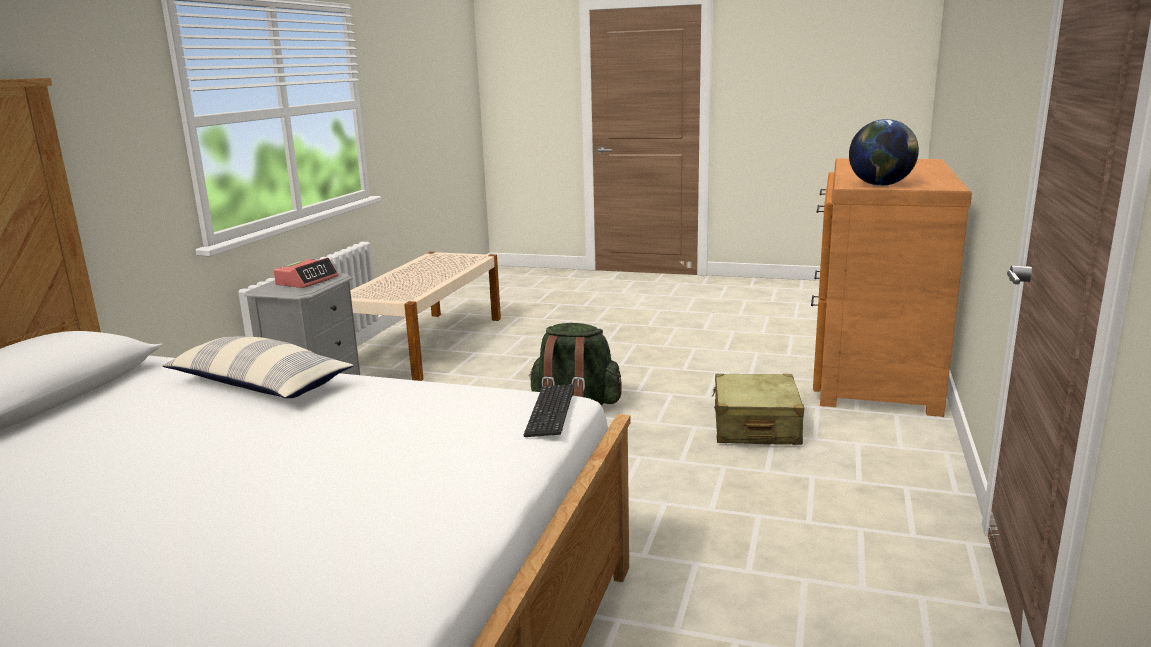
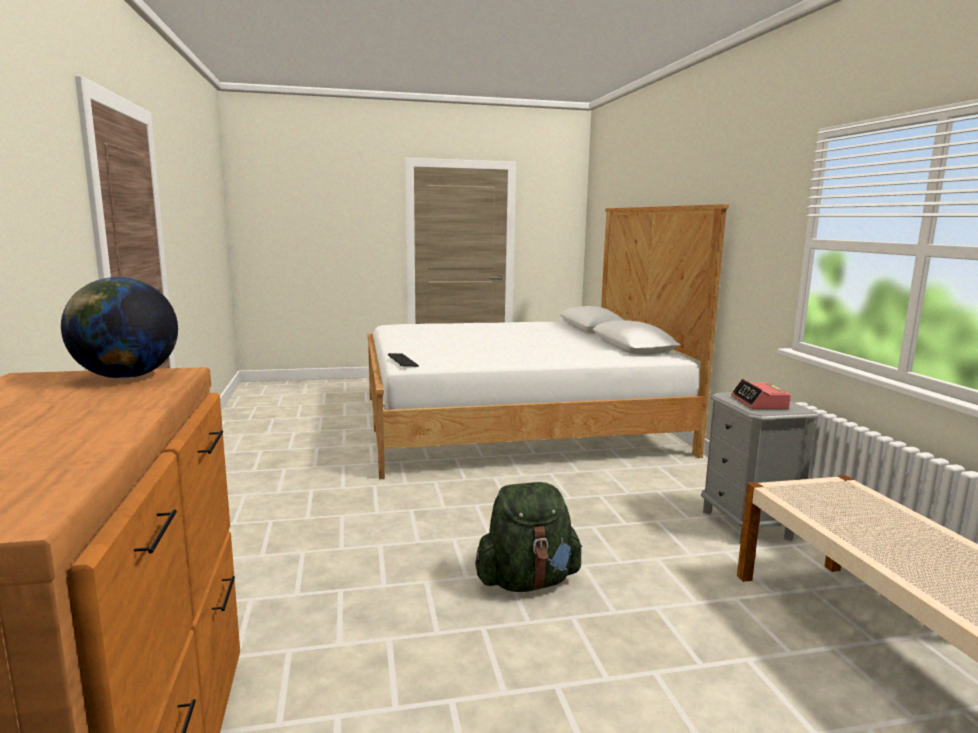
camera: 150 degrees right, 5 degrees down
(259, 386) = (556, 356): pillow -> none
(755, 426) = (317, 601): beige suitcase -> none

